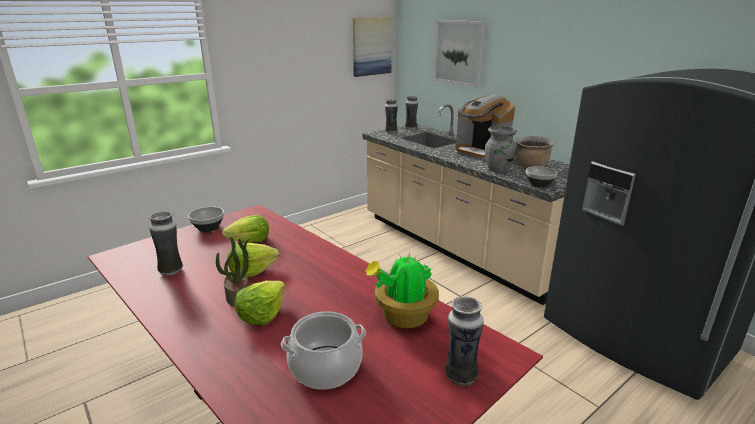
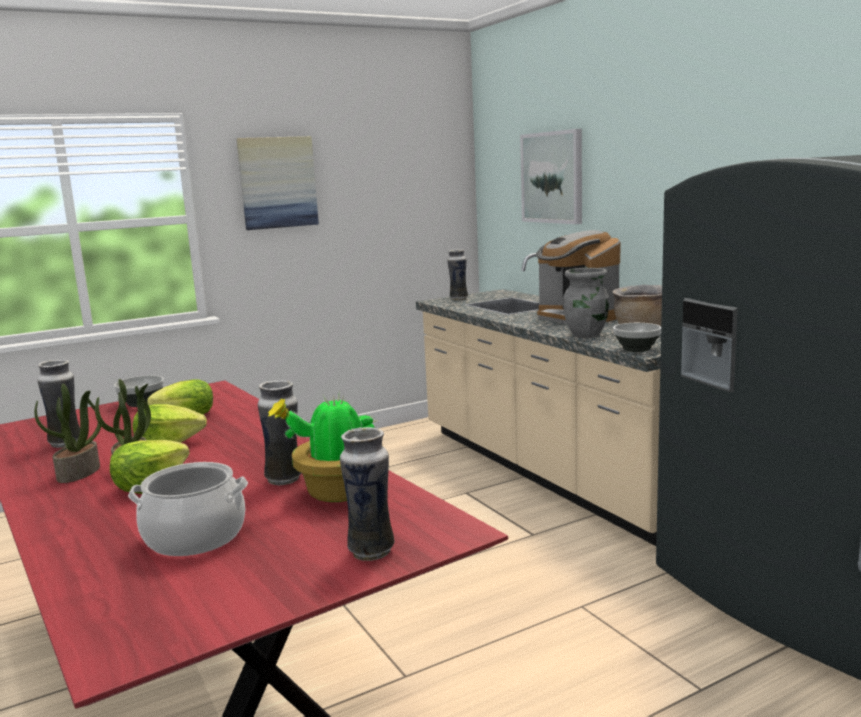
camera: 10 degrees right, 10 degrees down
(199, 303) = (79, 473): none -> potted plant
(371, 46) = (435, 179): picture -> picture (277, 182)
(411, 128) = (492, 294): vase -> vase (285, 479)

